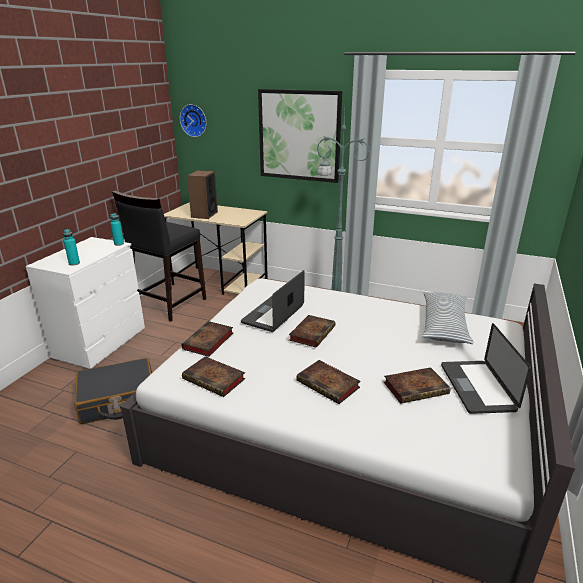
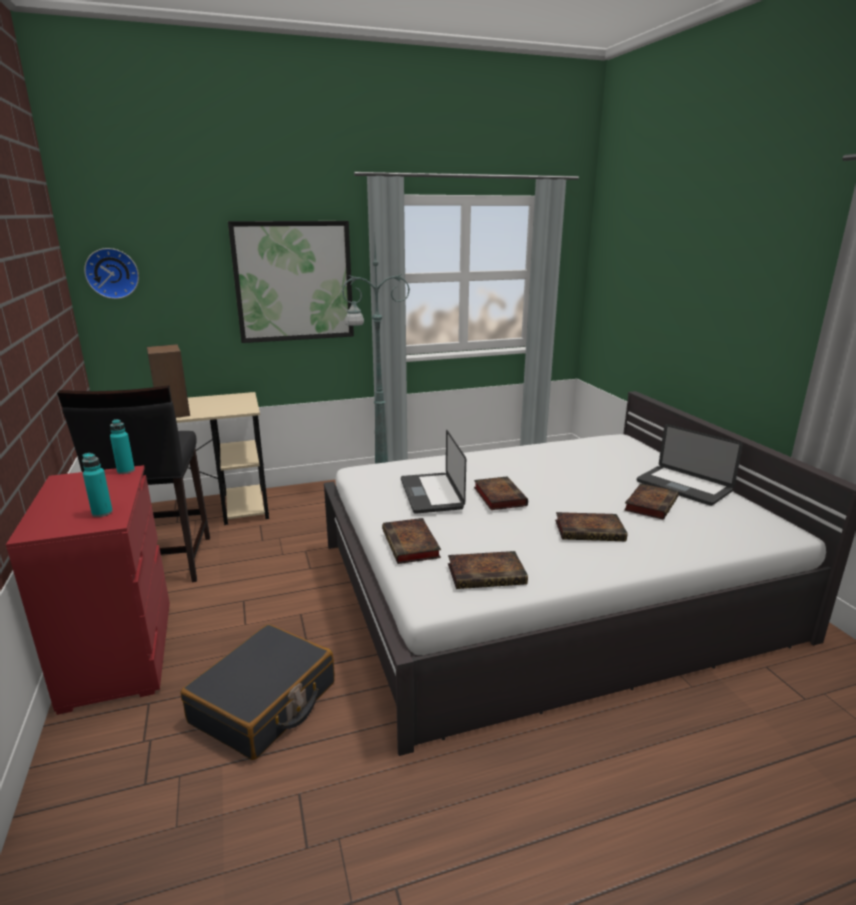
camera: 40 degrees left, 5 degrees down
(101, 343) = (119, 653): white dresser -> red dresser
(444, 325) = (584, 452): pillow -> none

